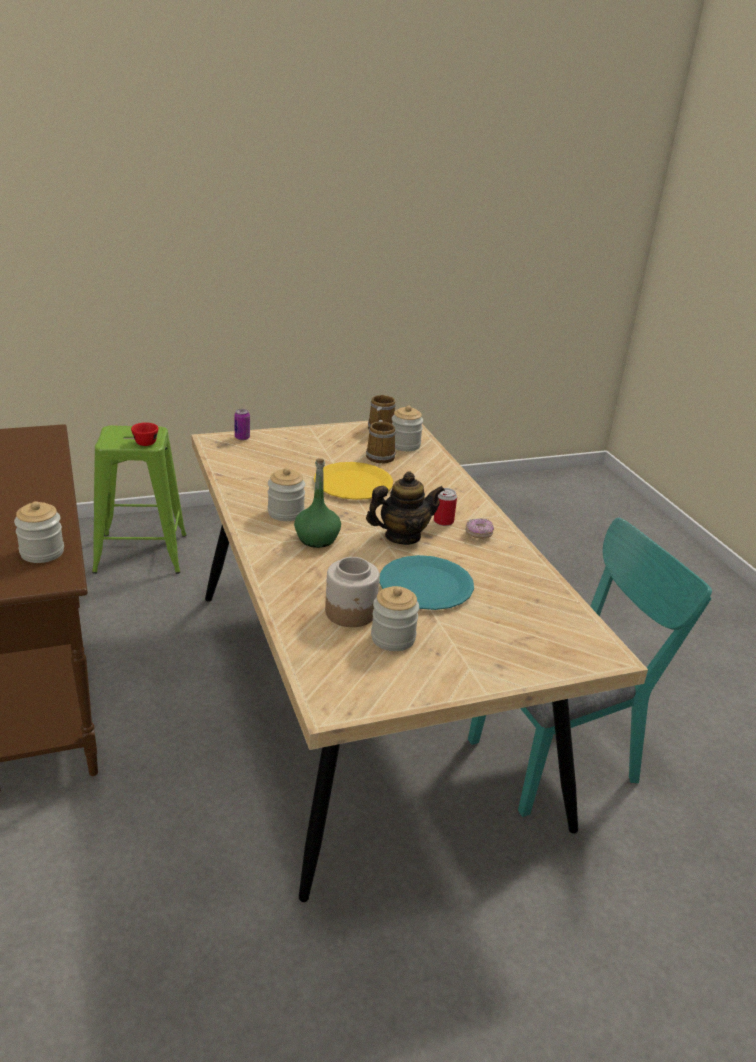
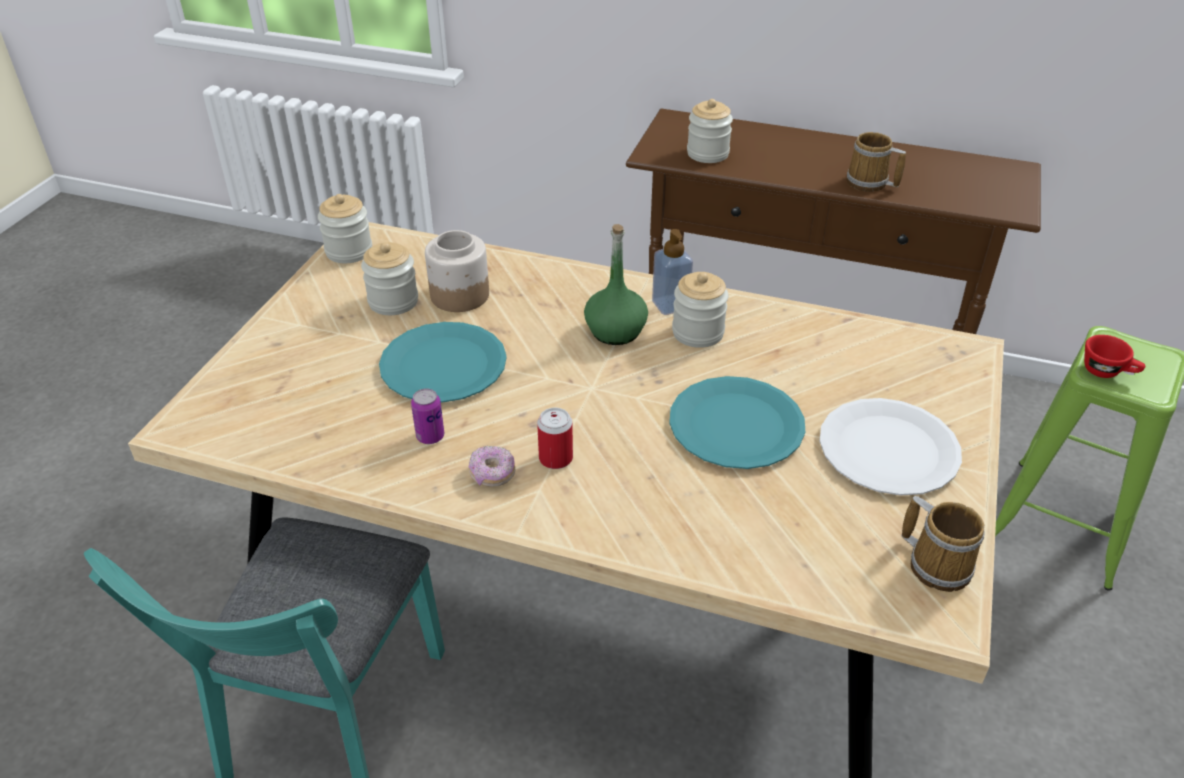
camera: 130 degrees right, 10 degrees up
(242, 437) = (967, 380): can -> can (430, 436)
(267, 529) = (670, 305): none -> soap dispenser
(321, 447) = (889, 449): none -> white plate
(353, 483) = (735, 425): yellow plate -> turquoise plate
(381, 456) = (815, 504): mug -> mug (869, 183)
(402, 536) = (556, 399): teapot -> none
(405, 445) = (844, 561): jar -> jar (349, 251)

